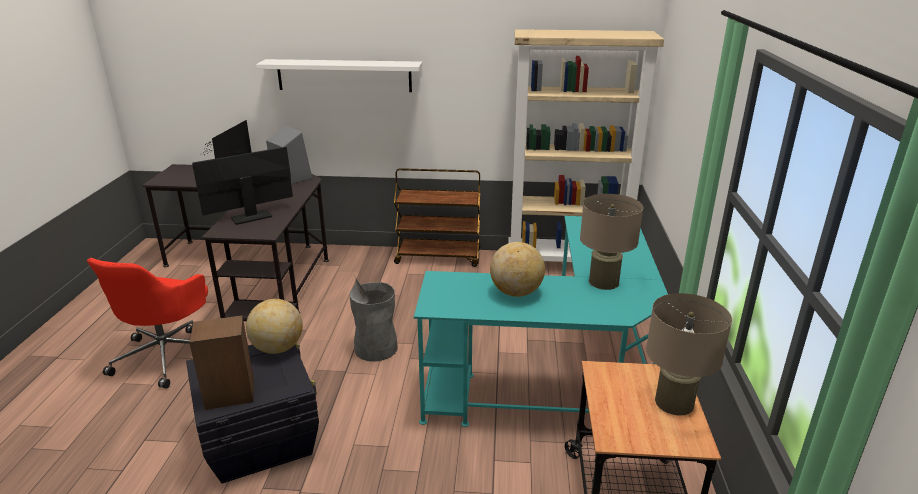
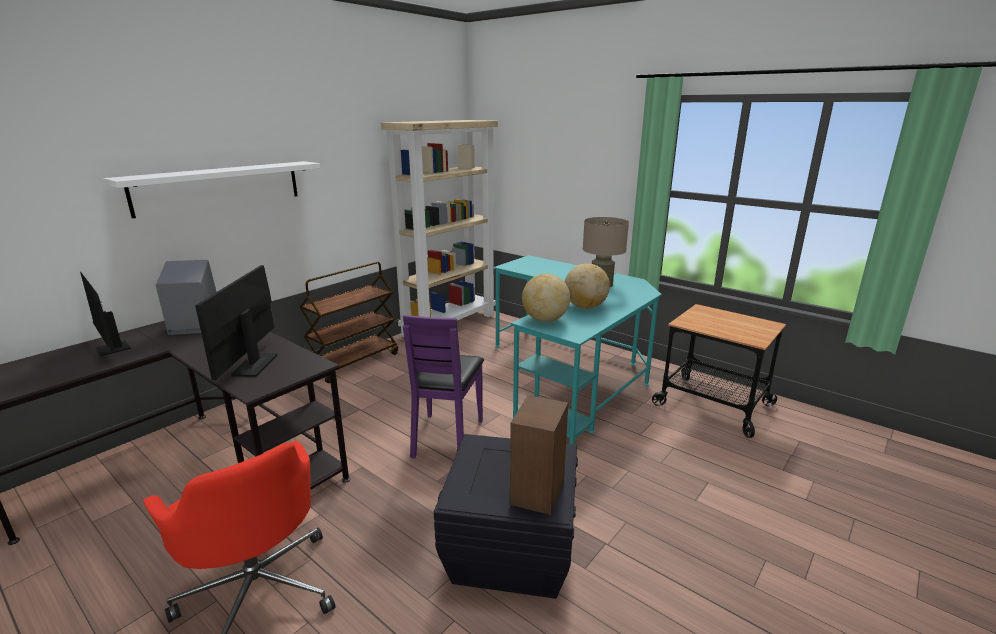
camera: 55 degrees left, 5 degrees down
(277, 348) = (483, 445): globe -> globe (545, 320)
(376, 348) = (447, 437): grey trash can -> purple chair
(674, 402) = (730, 317): beige table lamp -> none

